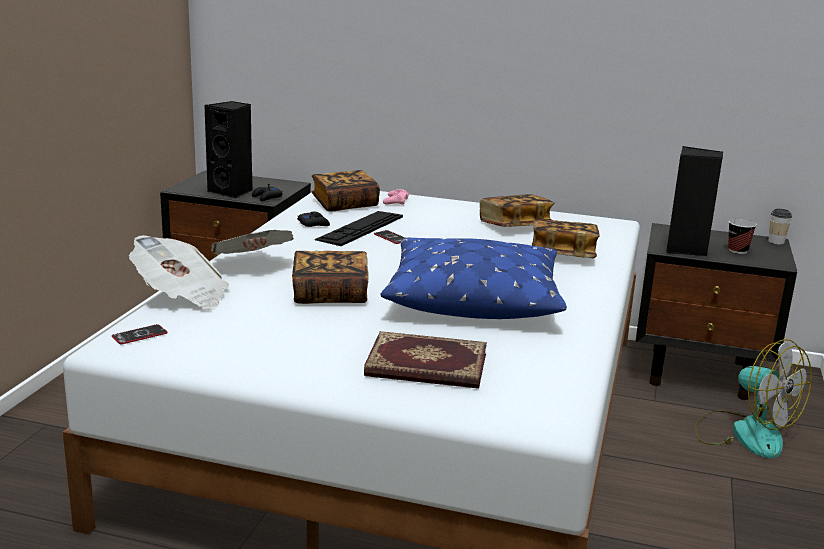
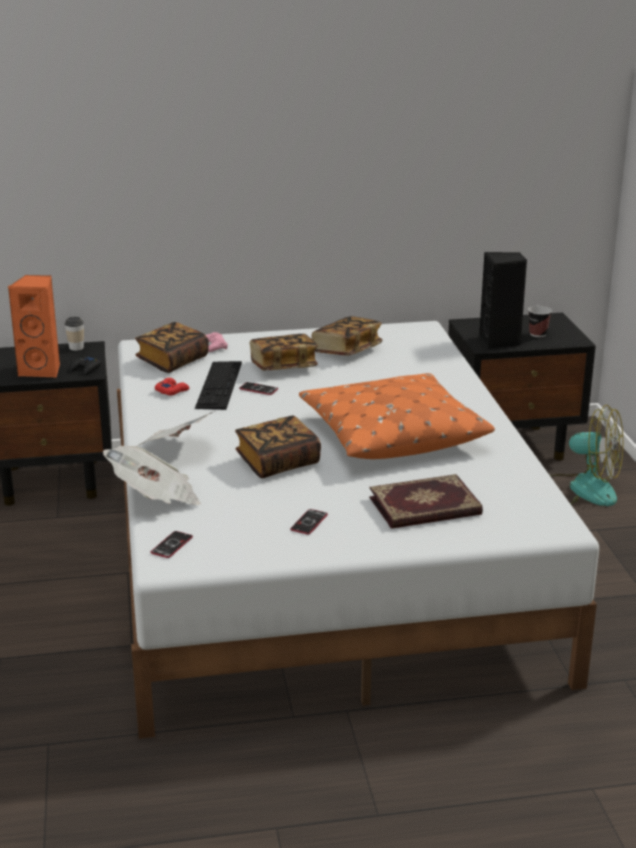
camera: 25 degrees left, 5 degrees up
(232, 192) = (42, 370): black speaker -> orange speaker
(290, 350) = (309, 522): none -> phone
(313, 224) = (172, 391): black game controller -> red game controller
(473, 297) = (391, 434): blue pillow -> orange pillow
(562, 254) = (415, 372): book -> book (283, 367)
(776, 241) = (557, 317): cup -> cup (76, 347)

